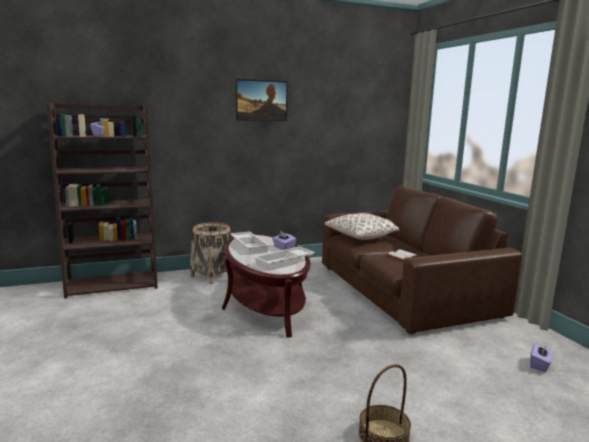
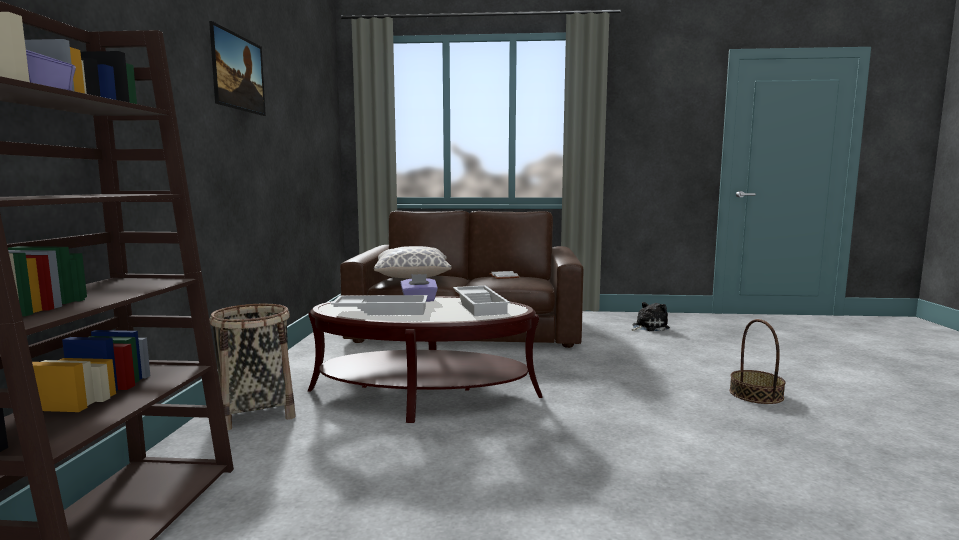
camera: 65 degrees left, 5 degrees down
(539, 365) = (648, 327): purple tissue box -> plush toy

